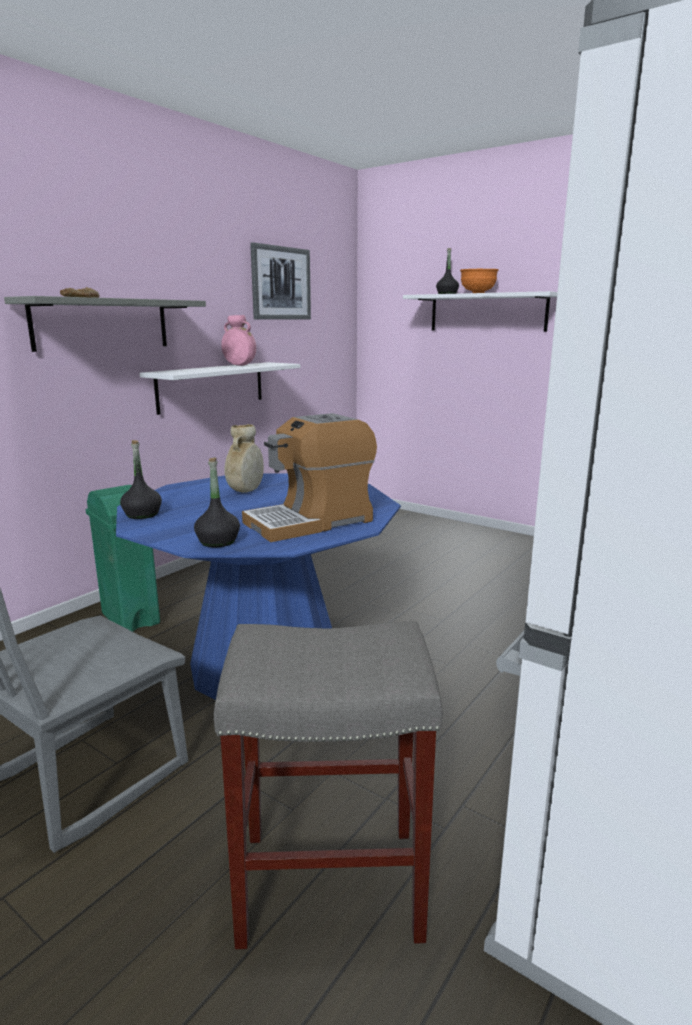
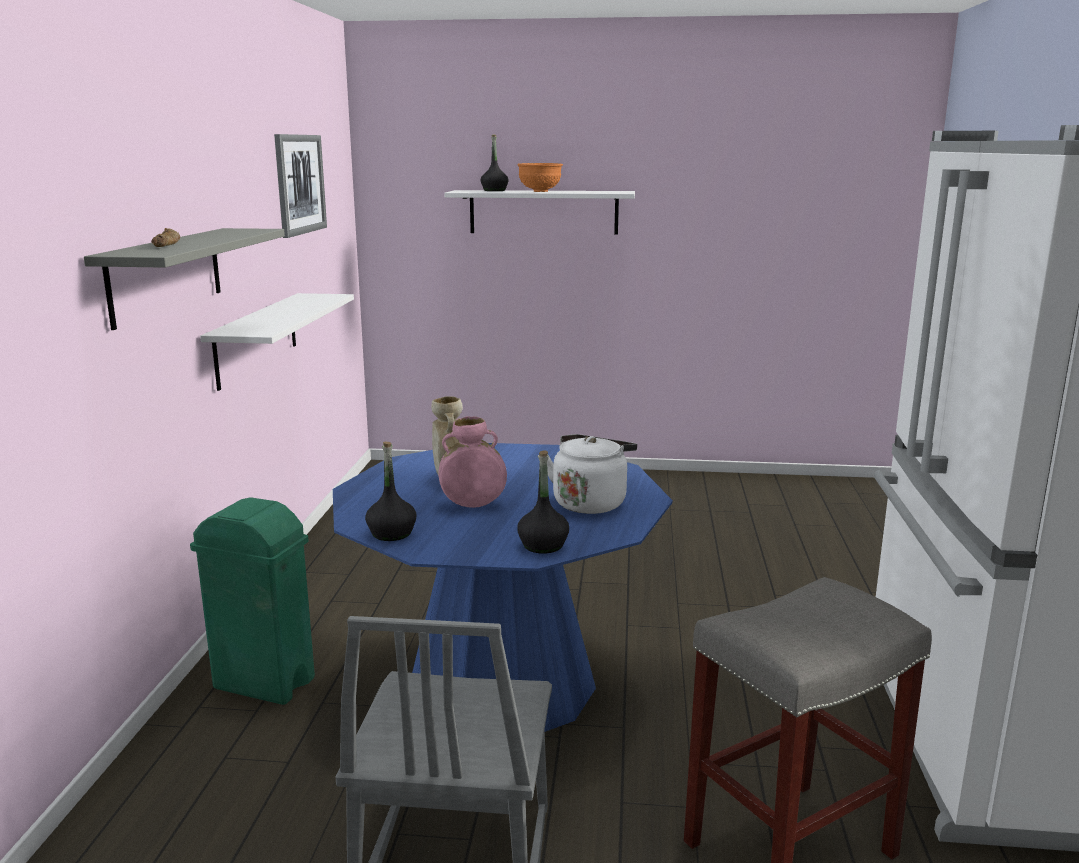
camera: 30 degrees left, 0 degrees up
(240, 365) = (289, 305): pink vase -> pink vase (473, 505)
(311, 522) = (590, 502): coffee machine -> white kettle

